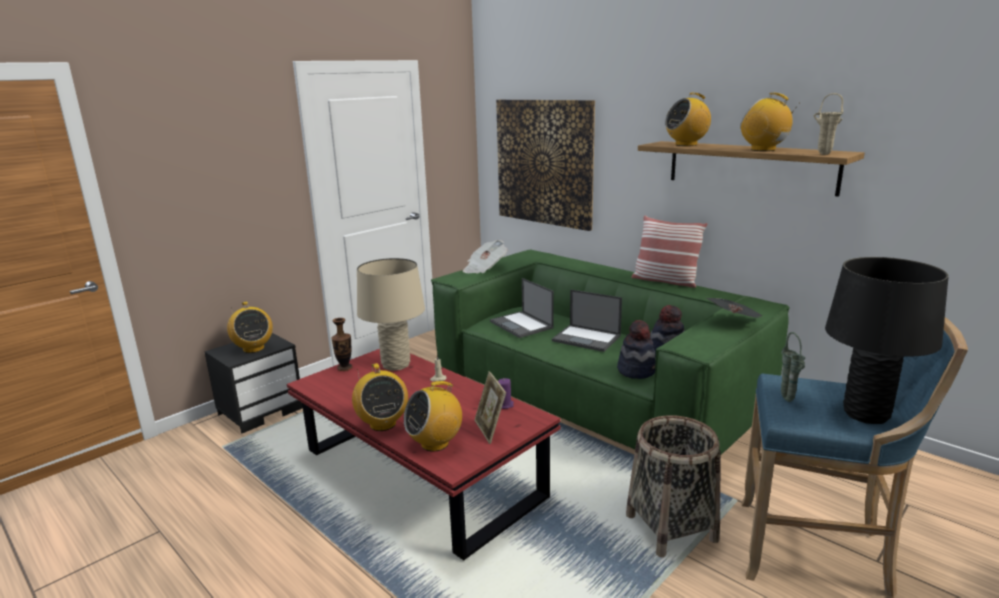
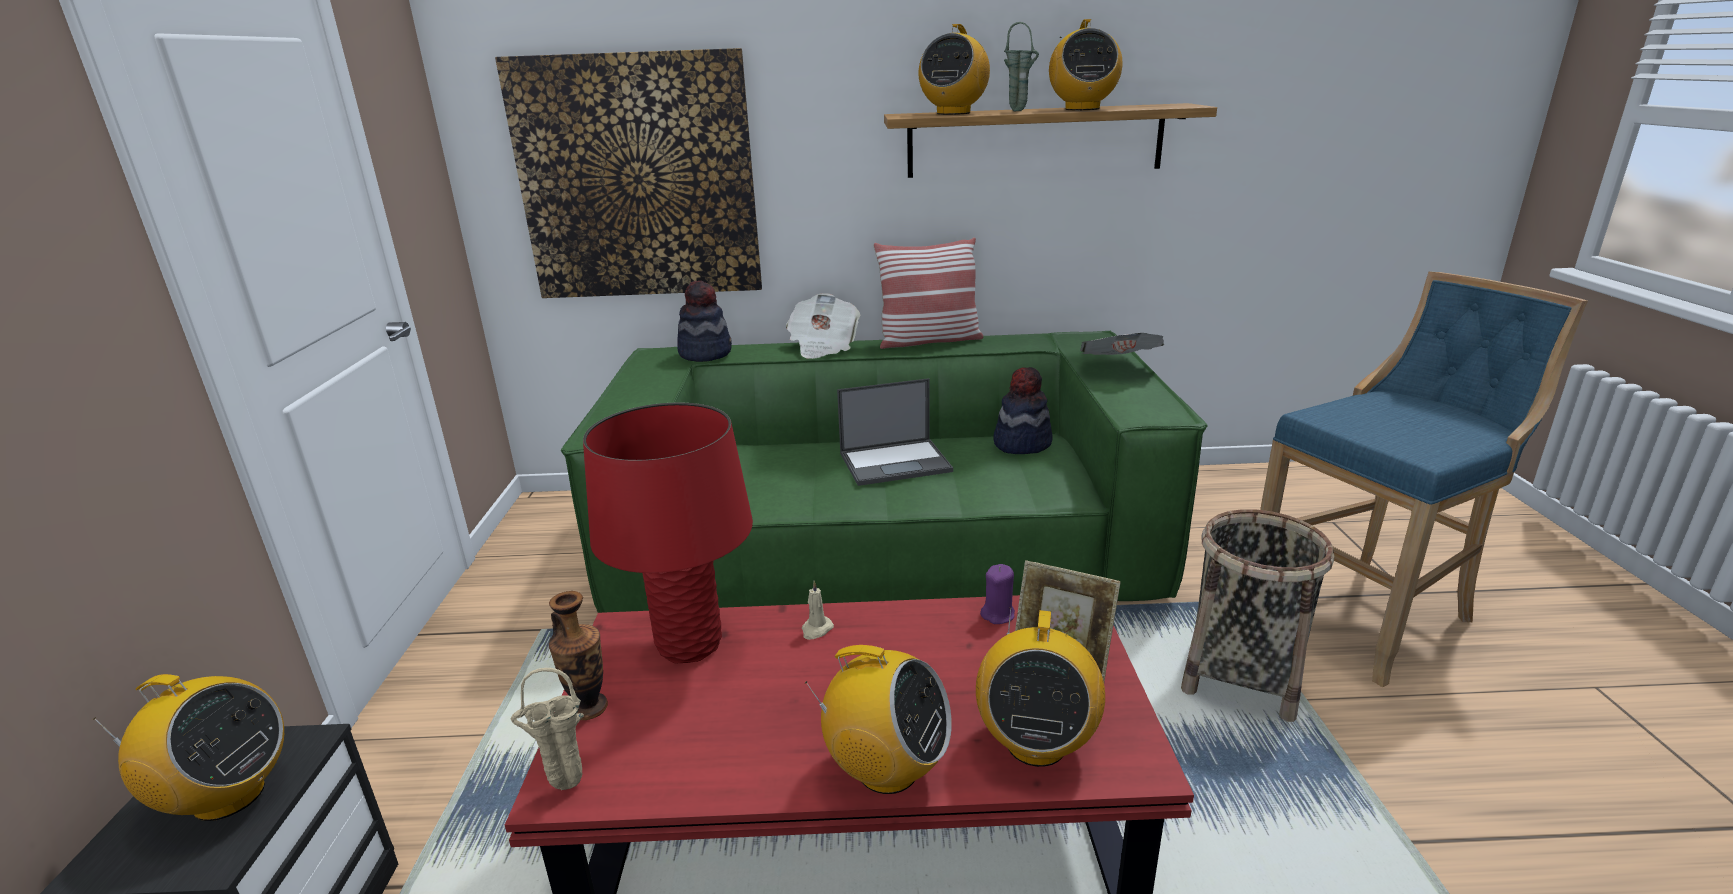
camera: 45 degrees left, 5 degrees up
(396, 365) = (690, 645): beige table lamp -> red table lamp
(484, 269) = (630, 400): newspaper -> newspaper (823, 346)
(522, 325) = (767, 479): laptop -> none
(637, 370) = (1037, 480): hat -> hat (705, 353)
(763, 149) = (1082, 109): radio -> radio turned 90 degrees counterclockwise
(788, 401) = (1378, 434): green vase -> green vase (1019, 111)
(822, 154) = (1173, 106): beige vase -> beige vase (564, 788)
(866, 414) = (1448, 419): black table lamp -> none

